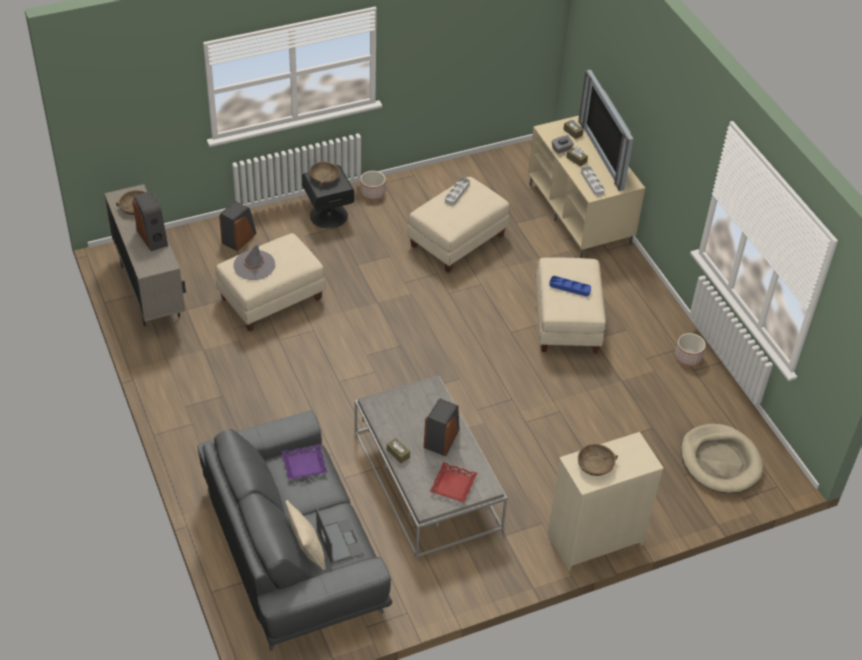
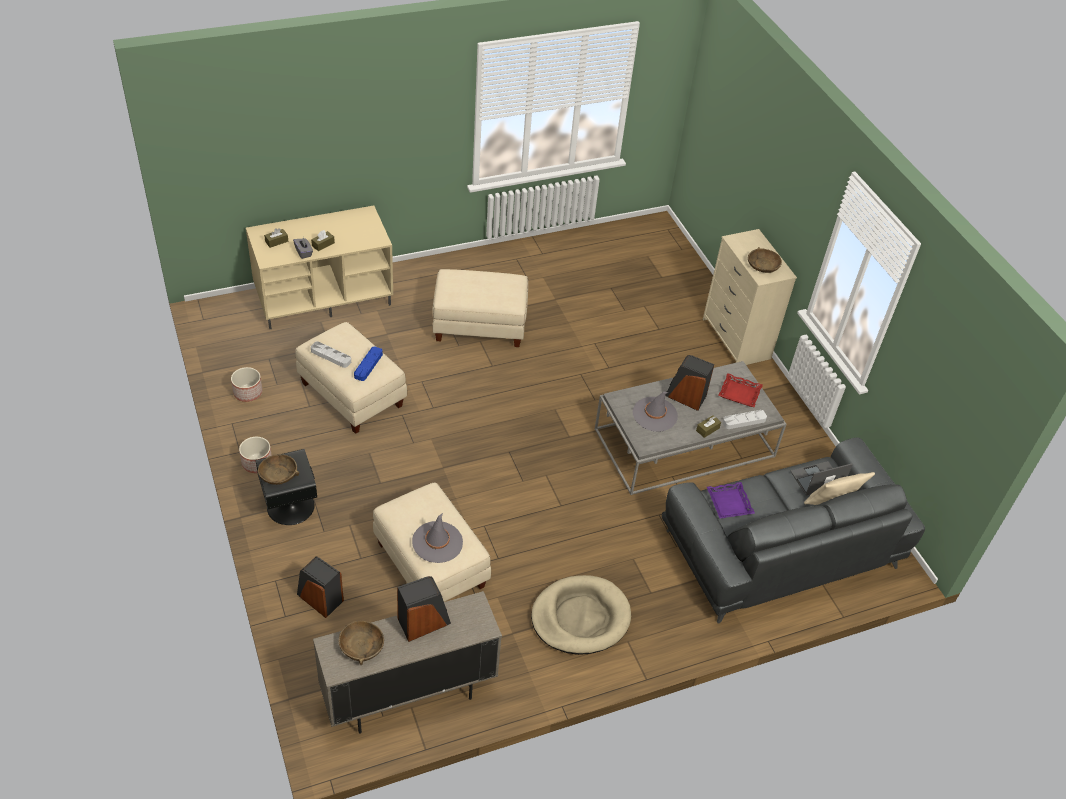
camera: 90 degrees left, 0 degrees up
(414, 413) = (655, 414): none -> grey hat
(569, 288) = (485, 289): blue tray -> blue tray (368, 365)
(592, 182) = (361, 238): grey tray -> grey tray (744, 421)
(604, 154) = (317, 224): television -> none
(688, 357) = (527, 254): planter -> planter (248, 392)
(720, 461) = (644, 255): beige dog bed -> beige dog bed (580, 617)

